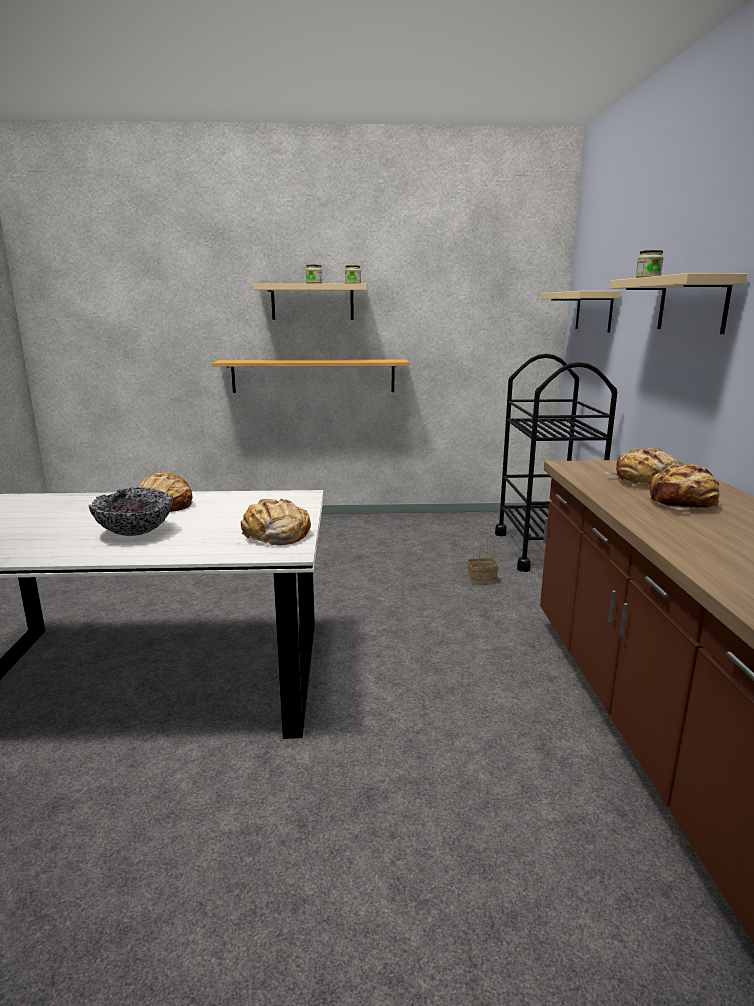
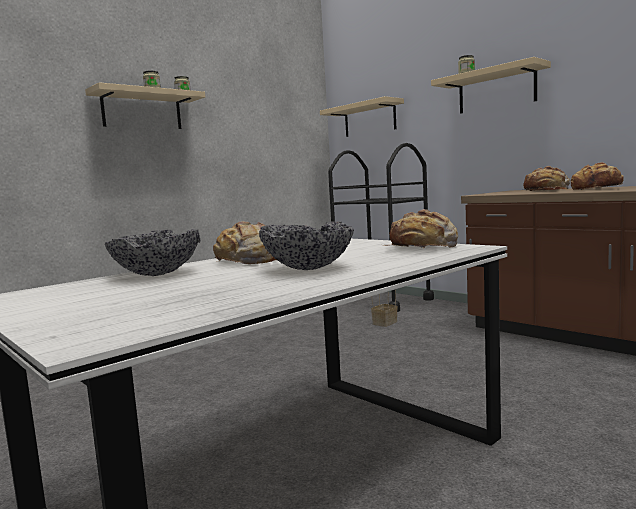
camera: 40 degrees left, 10 degrees down
(90, 502) = (156, 274): none -> bowl
(313, 376) = (148, 184): shelf -> none

